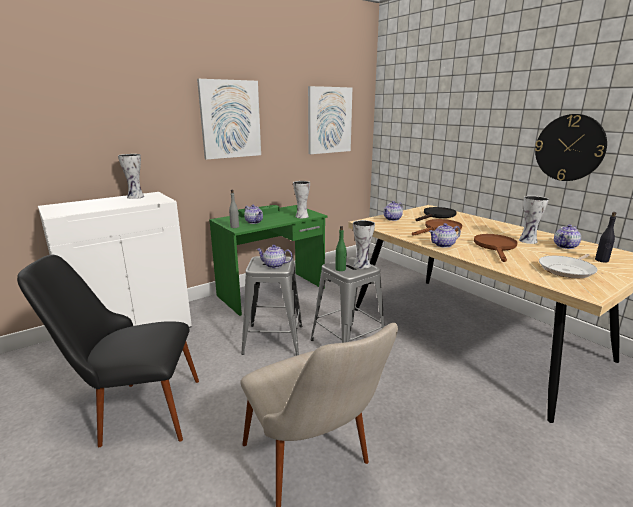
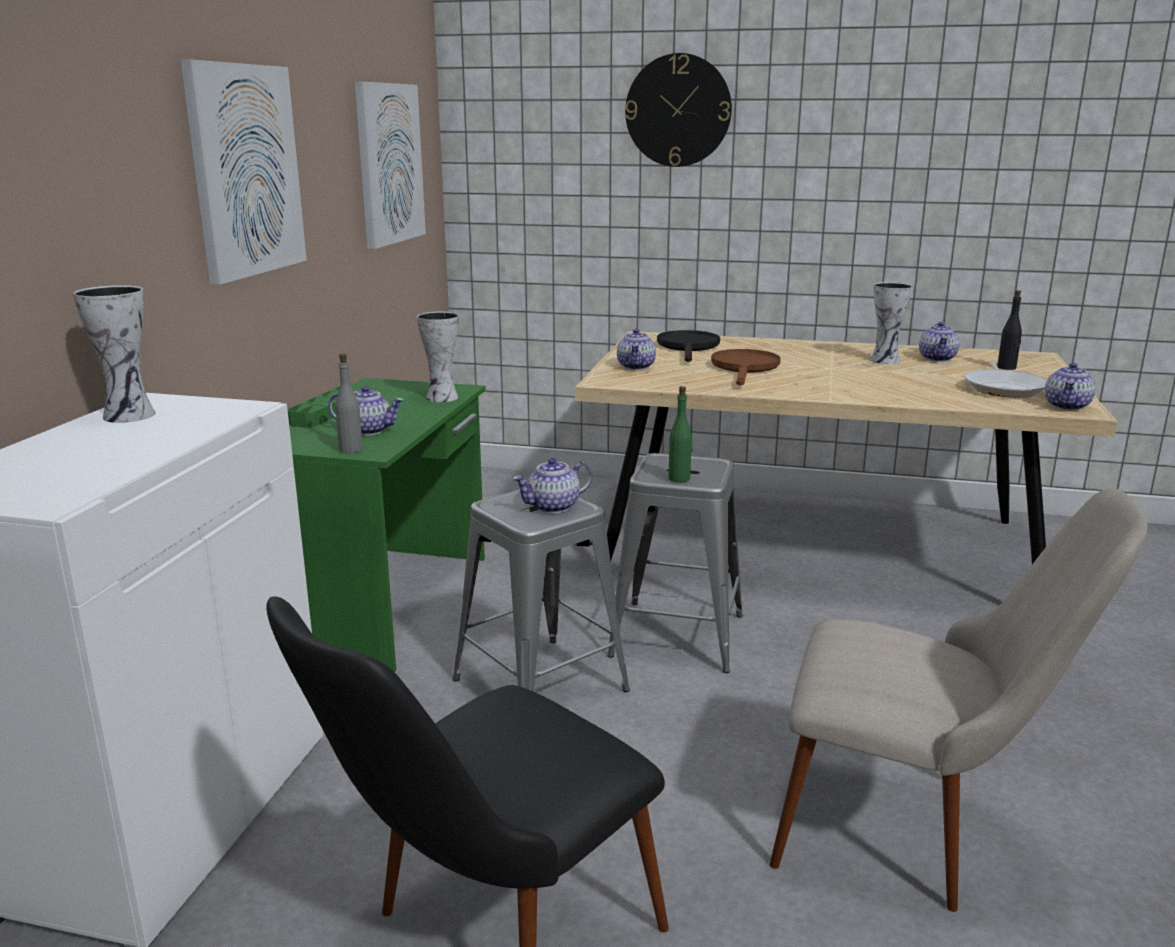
camera: 40 degrees left, 0 degrees up
(362, 265) = (696, 461): vase -> none
(443, 245) = (807, 391): teapot -> teapot (1067, 406)
(495, 247) = (872, 378): brown frying pan -> none
(569, 148) = (886, 198): wall clock -> wall clock (678, 110)

